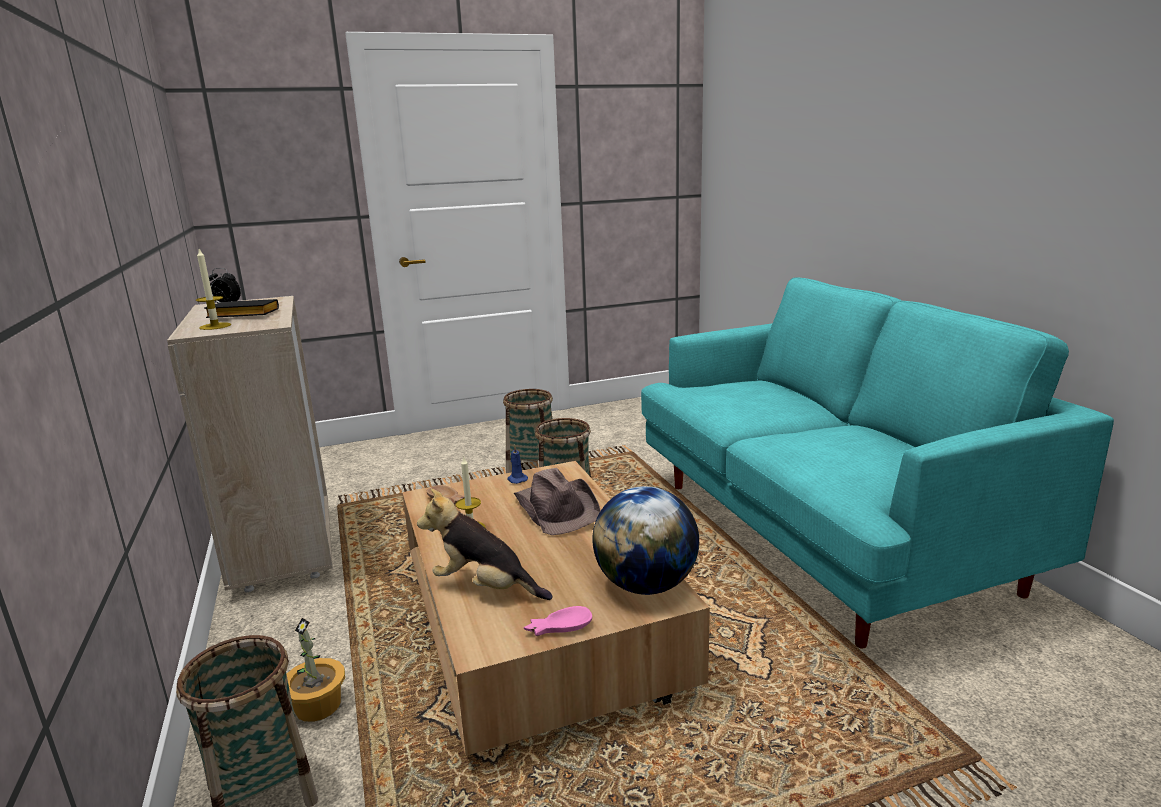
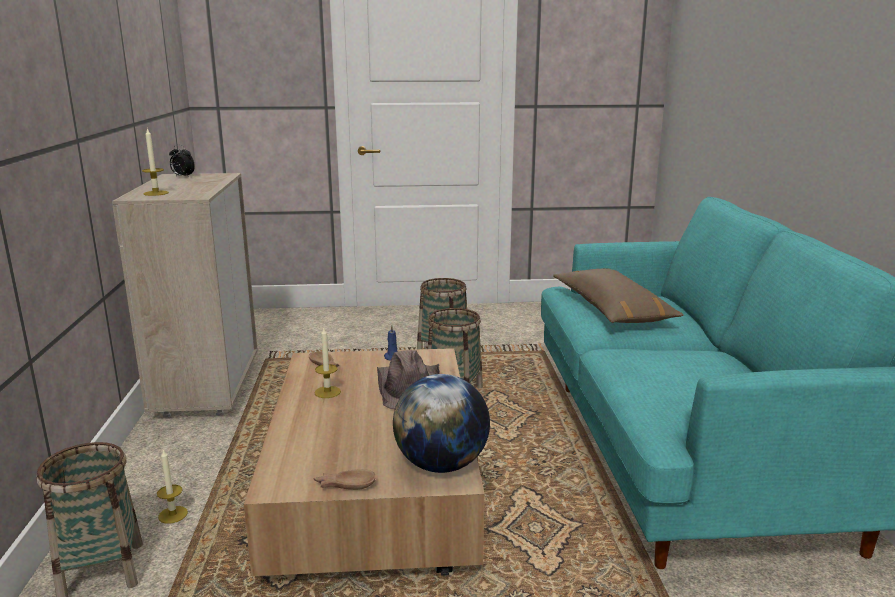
camera: 15 degrees right, 0 degrees up
(241, 315) = (184, 186): black book -> none
(319, 705) = (173, 514): potted plant -> candle
(485, 587) = (308, 441): plush toy -> none
(558, 627) = (345, 484): pink bowl -> brown bowl
(729, 399) = (612, 310): none -> brown pillow

